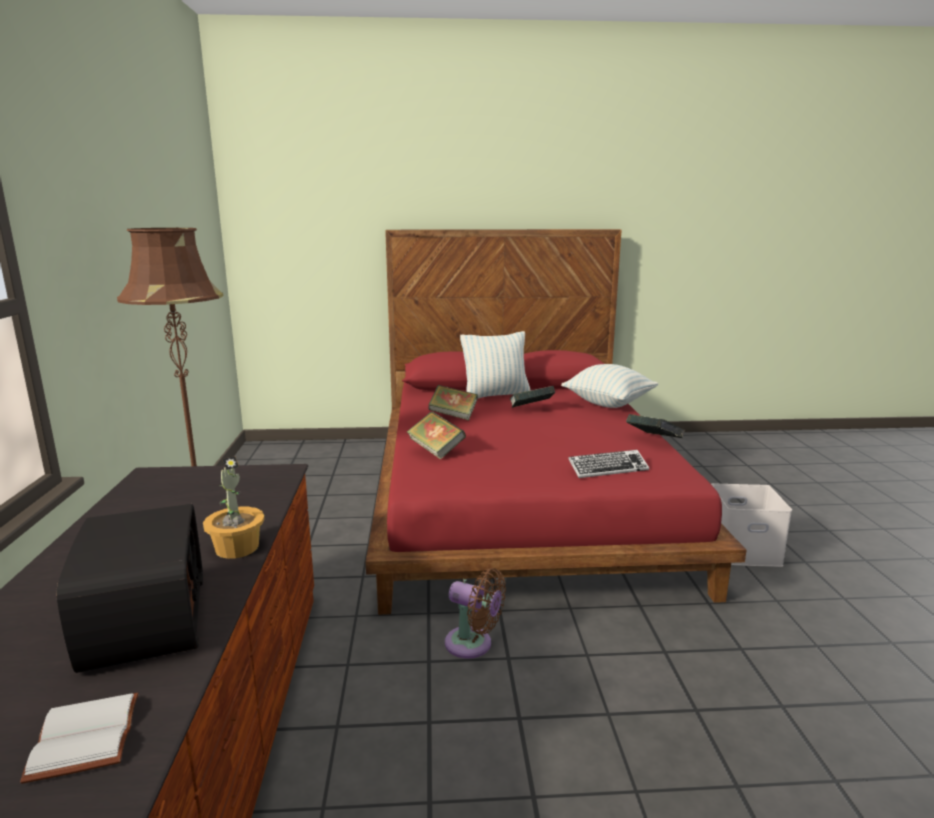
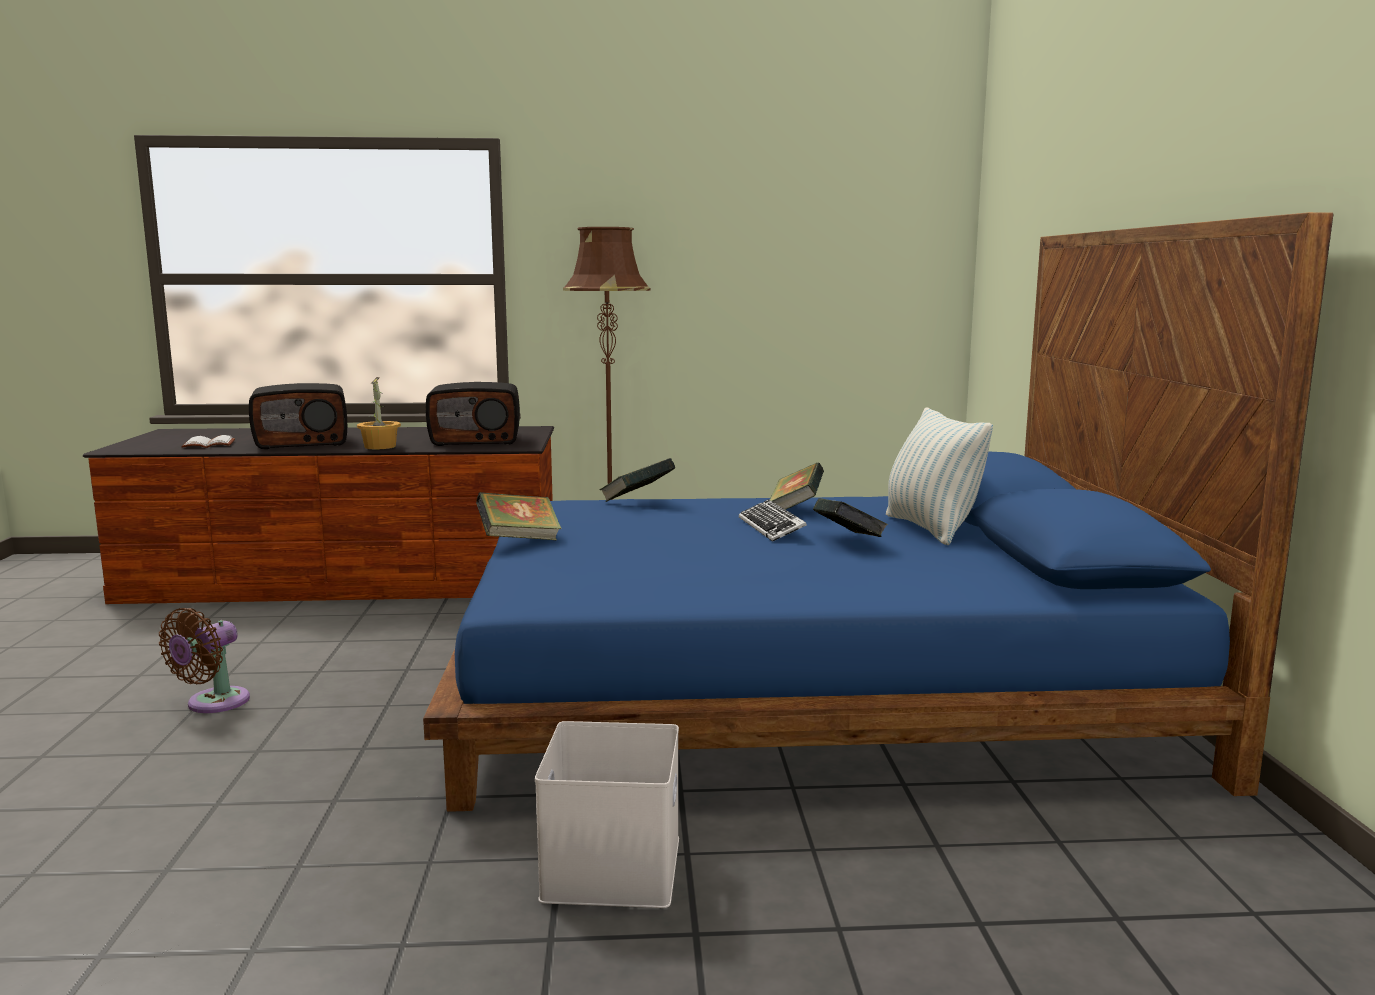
camera: 90 degrees right, 5 degrees down
(222, 496) = (476, 440): none -> radio
(473, 644) = (438, 655): brown fan -> brown fan (213, 704)
(521, 501) = (802, 688): red bed -> blue bed
(608, 403) = (928, 589): pillow -> none
(608, 468) = (561, 563): keyboard -> keyboard (771, 527)
(653, 441) = (690, 598): book -> book (519, 540)

